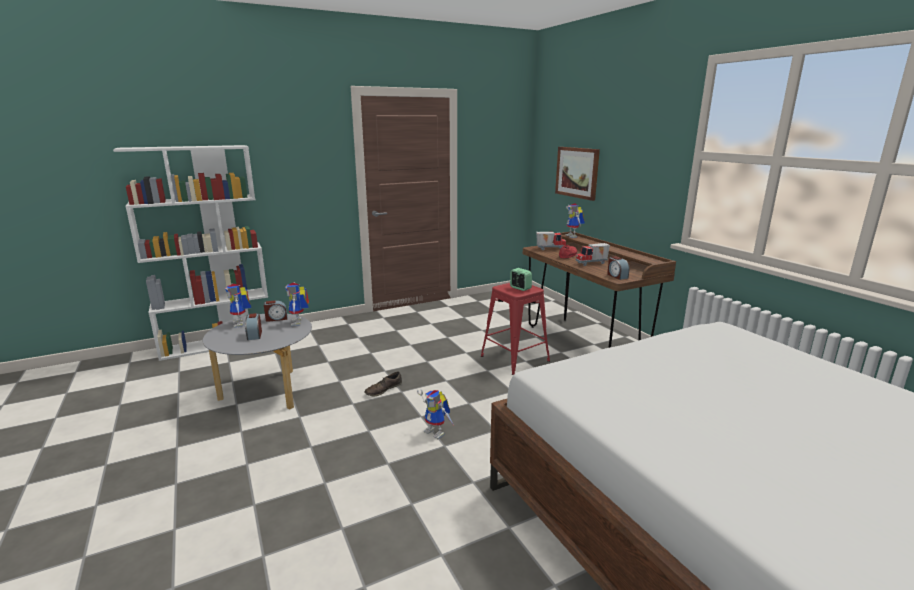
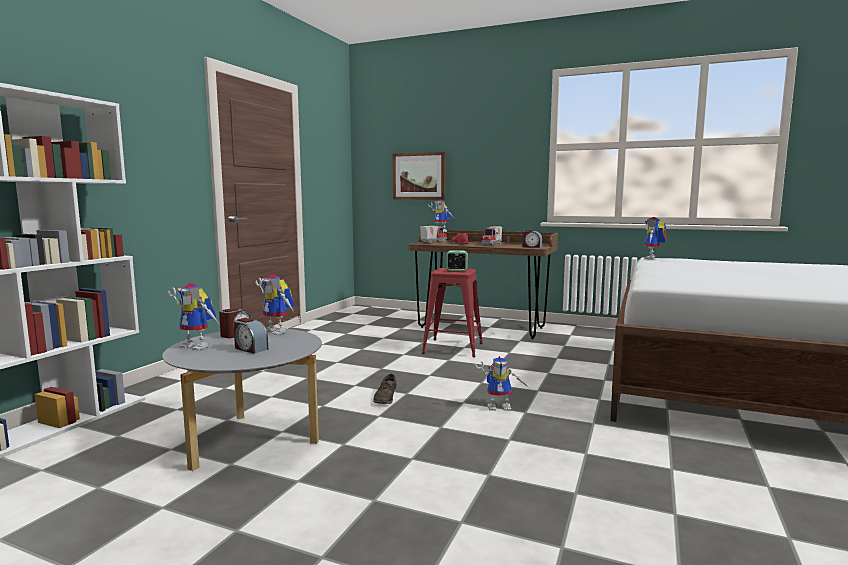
camera: 40 degrees left, 10 degrees down
(709, 328) = (653, 258): none -> toy robot

